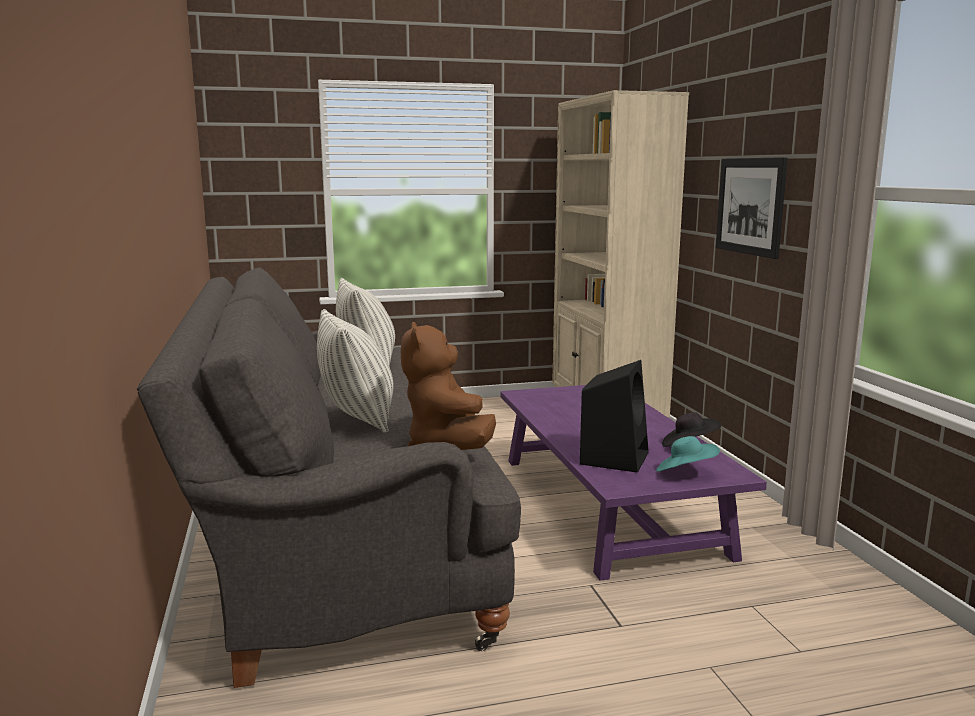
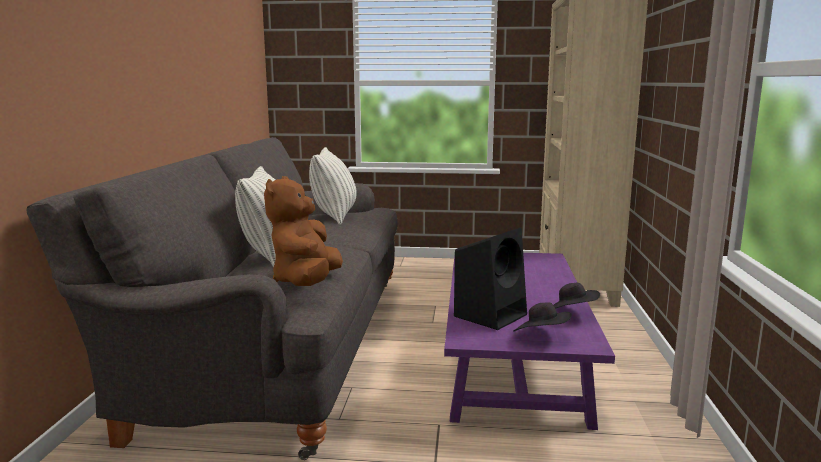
camera: 20 degrees right, 0 degrees up
(685, 473) = (542, 336): turquoise hat -> black hat
(750, 206) = (681, 90): picture -> none

